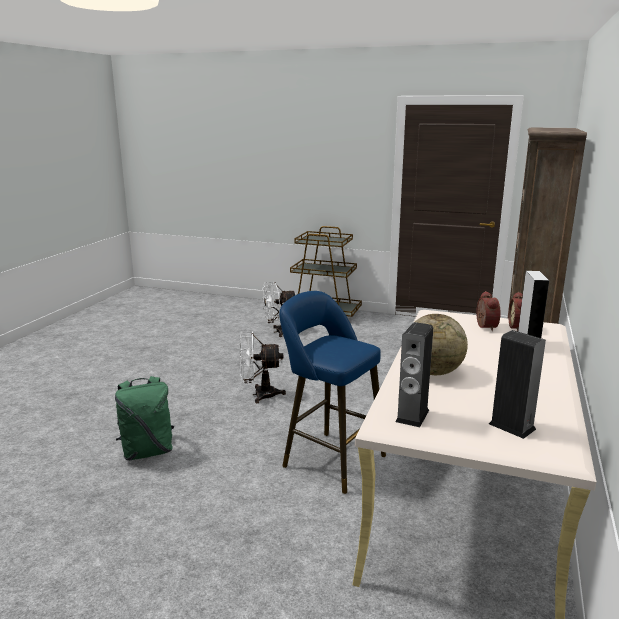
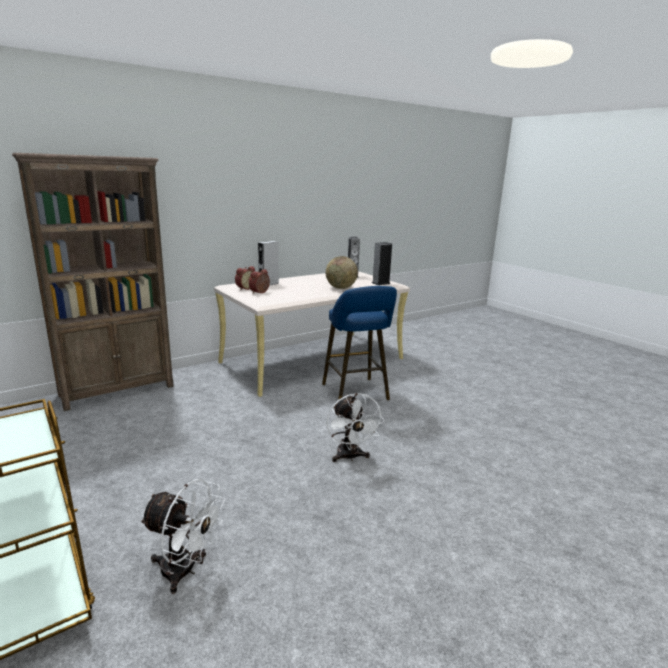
camera: 145 degrees left, 0 degrees up
(147, 451) = (480, 441): green backpack -> none
(259, 395) = (350, 457): white fan -> white fan turned 45 degrees clockwise

